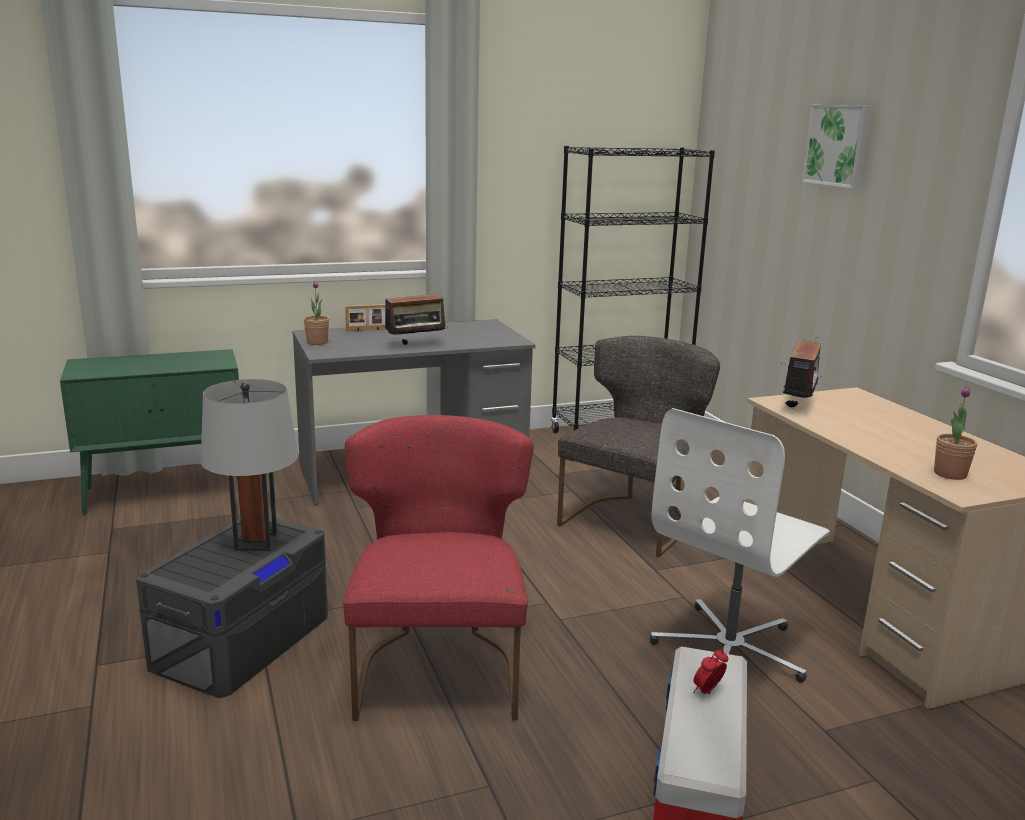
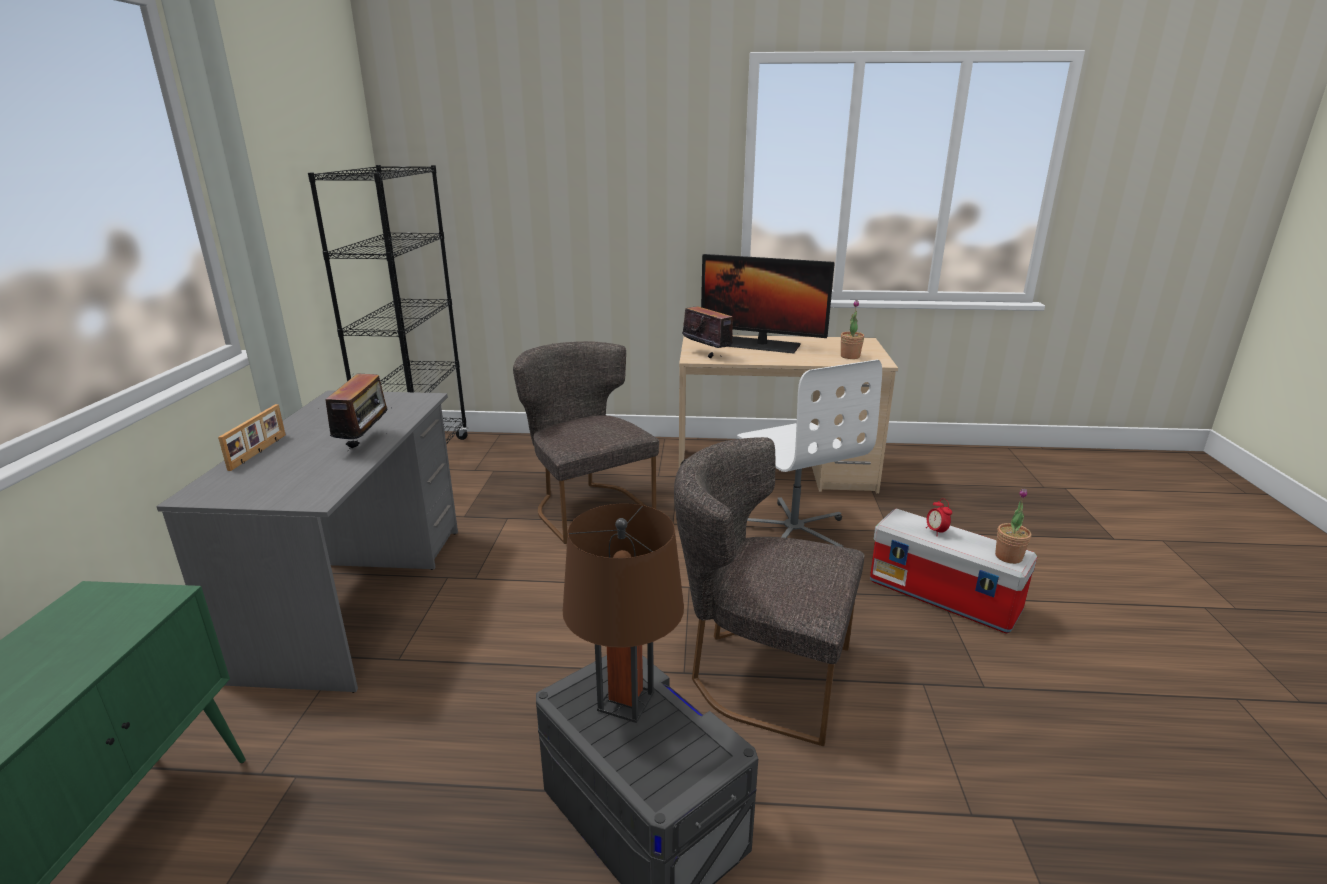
camera: 65 degrees left, 5 degrees up
(256, 542) = (626, 701): grey table lamp -> brown table lamp
(317, 342) = (254, 496): potted plant -> potted plant (1008, 557)
(438, 668) = (760, 673): red chair -> grey chair
(839, 145) = (587, 152): picture -> none
(893, 424) = (761, 345): none -> monitor

